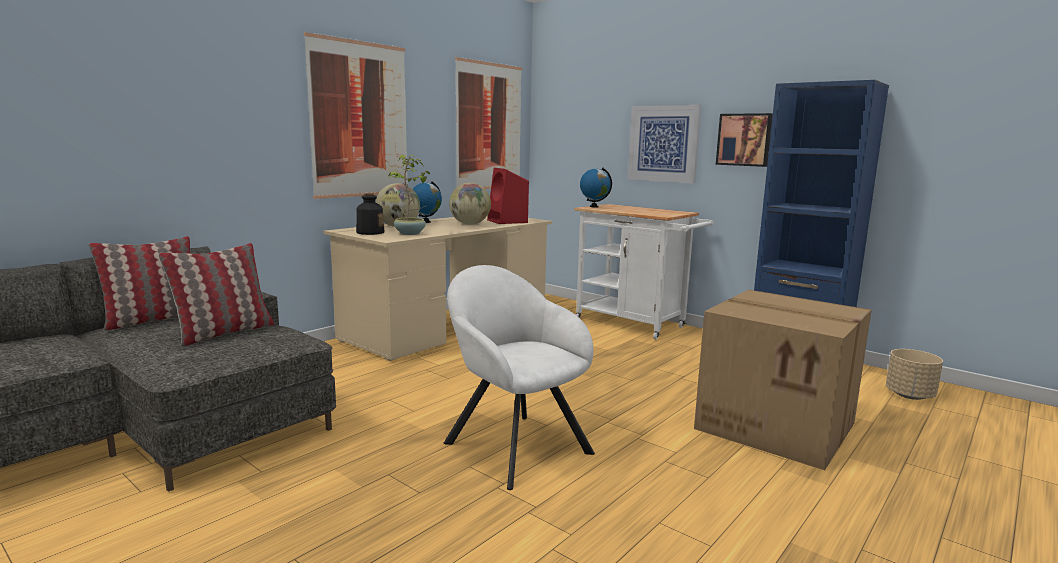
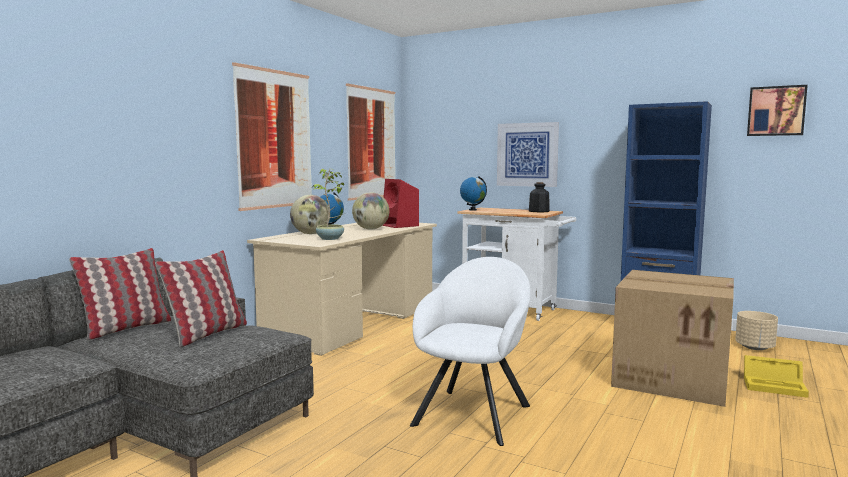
camera: 10 degrees left, 5 degrees down
(370, 232) = (293, 239): bottle -> bottle (538, 211)
(513, 444) = (475, 412): white armchair -> white armchair turned 75 degrees clockwise
(744, 139) = (597, 150): picture -> picture (776, 111)
(909, 450) = (775, 386): none -> yellow storage box

